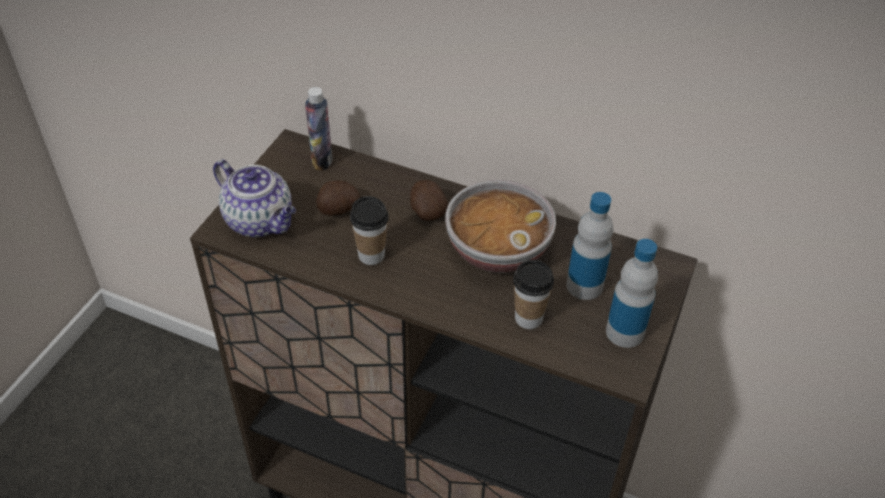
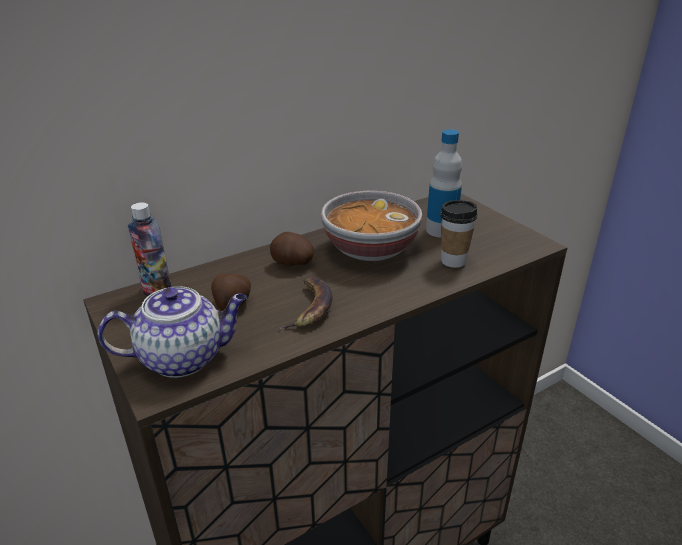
camera: 55 degrees left, 15 degrees down
(371, 255) = (309, 307): cup -> banana
(625, 332) = (497, 232): bottle -> none

